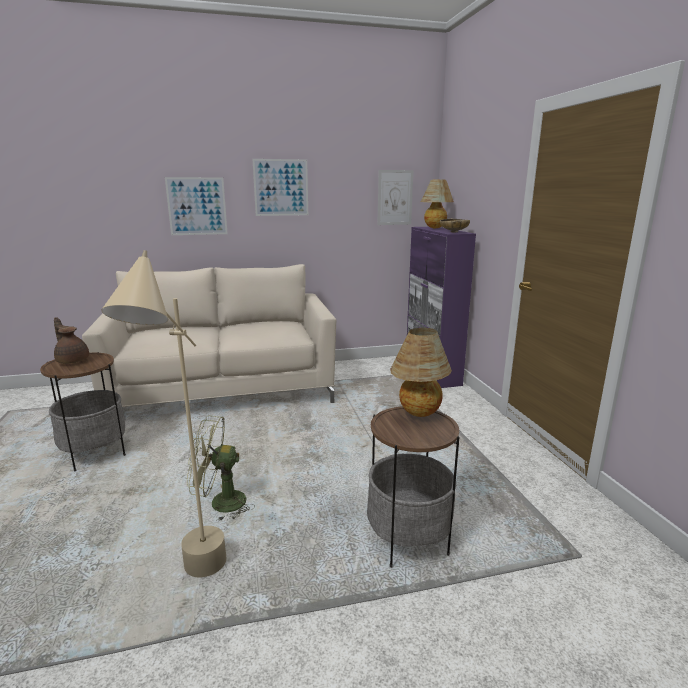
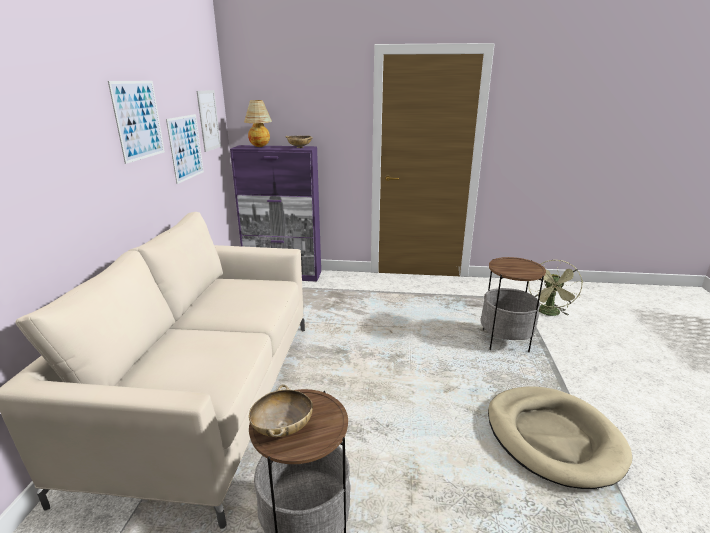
camera: 70 degrees left, 5 degrees up
(72, 360) = (282, 427): brown teapot -> beige bowl
(195, 590) = (553, 437): beige floor lamp -> beige dog bed
(197, 206) = (64, 164): picture -> picture (186, 147)
(220, 503) = (448, 417): green fan -> green fan (549, 313)
(418, 415) = (503, 263): table lamp -> none

